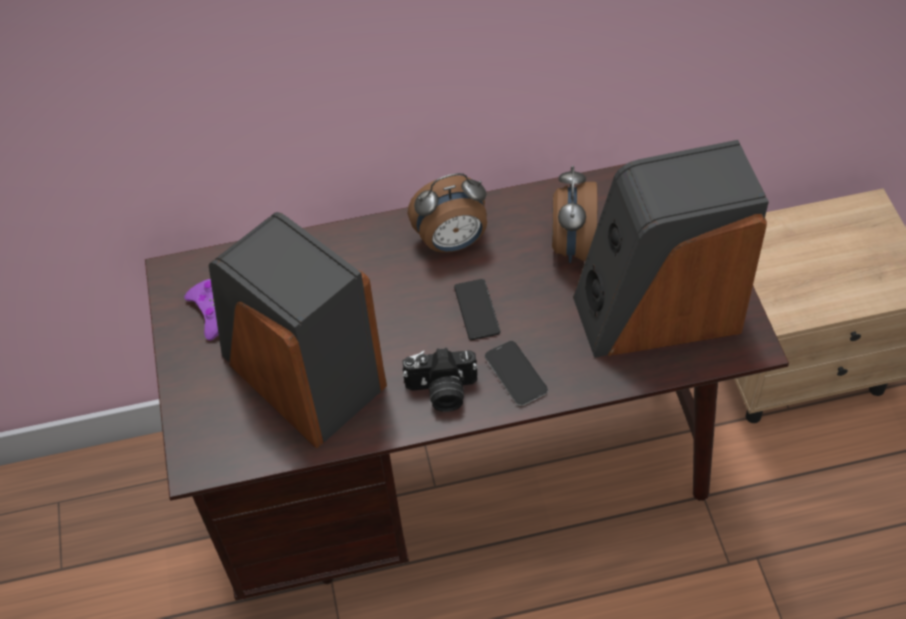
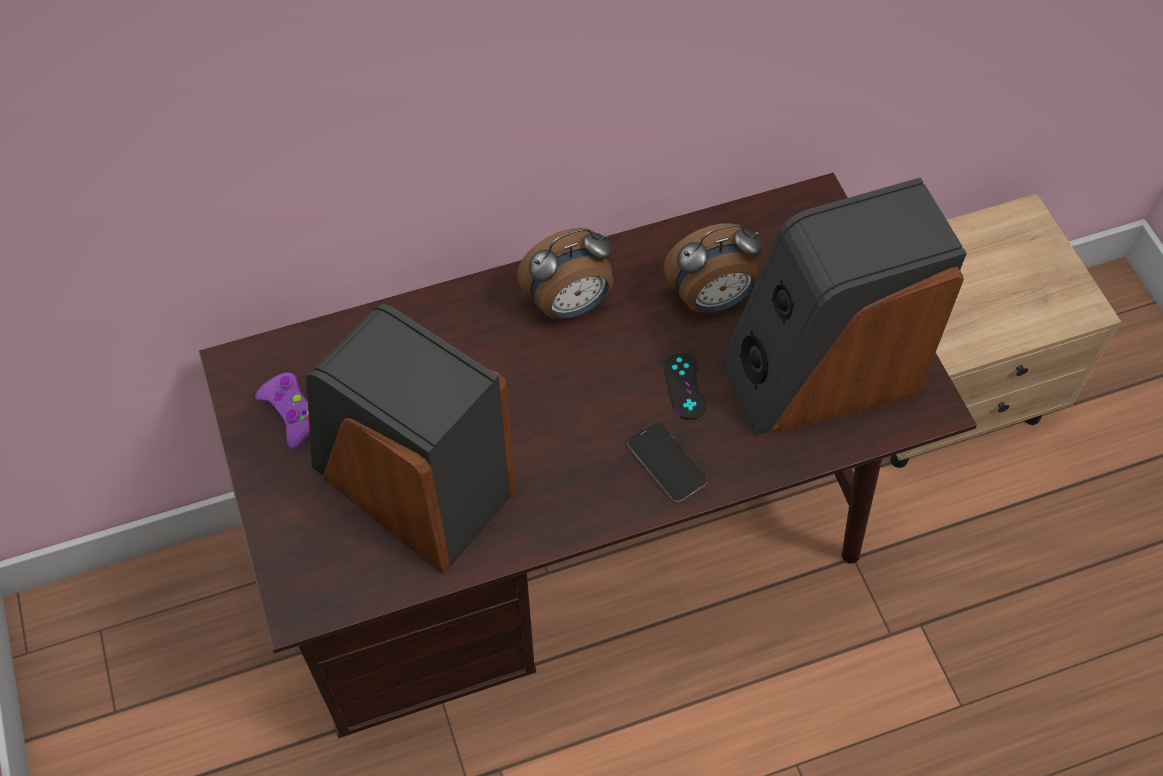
camera: 10 degrees left, 5 degrees up
(442, 392) = (583, 491): camera -> none
(477, 310) = (610, 387): phone -> none
(540, 314) = (684, 386): none -> black game controller
(572, 246) = (711, 299): alarm clock -> alarm clock turned 105 degrees counterclockwise

